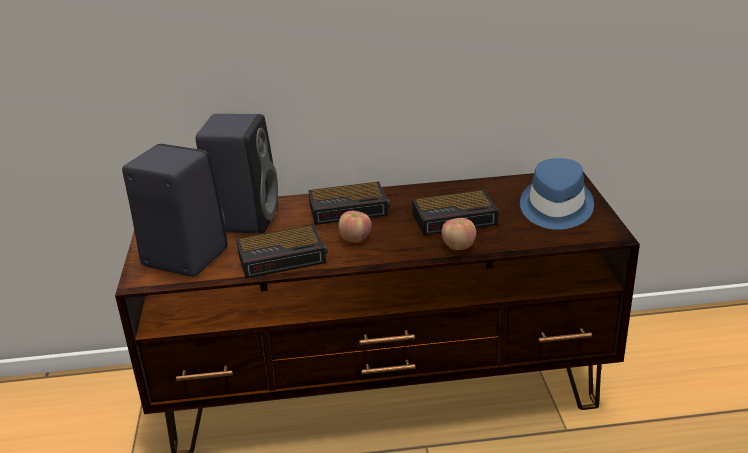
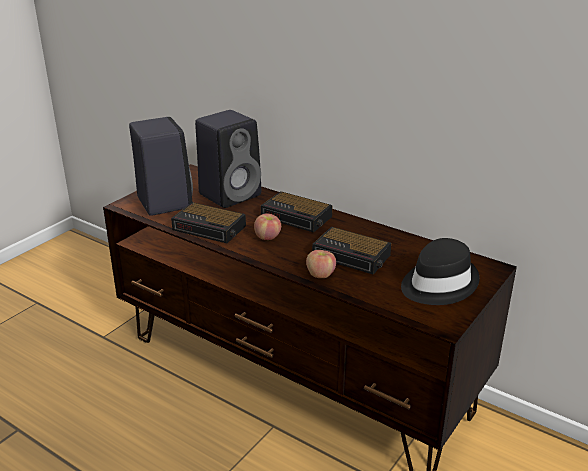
camera: 40 degrees right, 0 degrees up
(555, 208) = (437, 284): blue hat -> black hat

